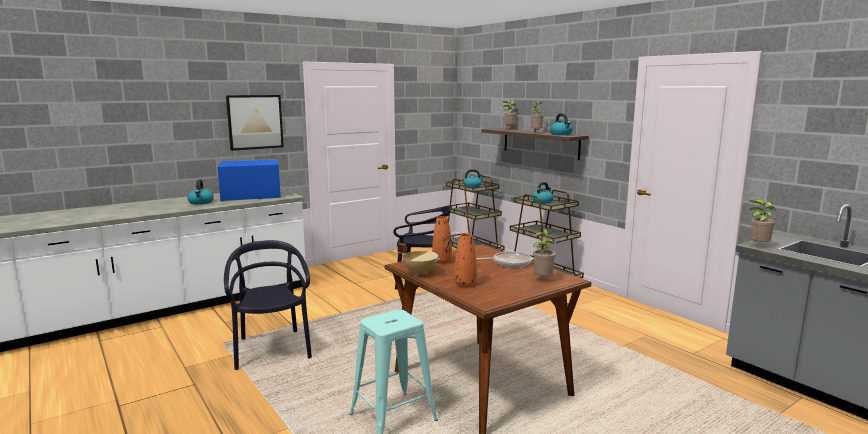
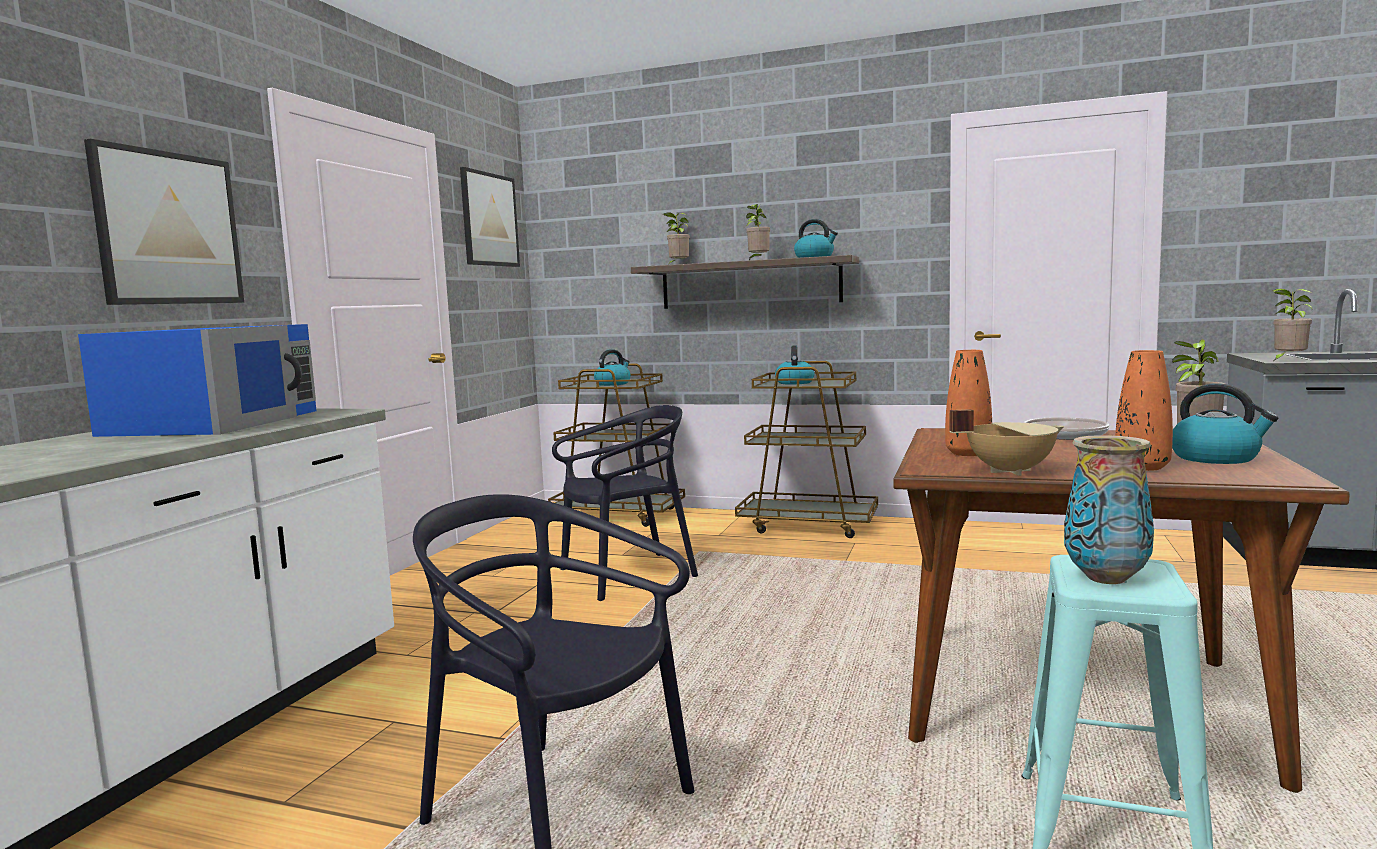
camera: 35 degrees left, 5 degrees down
(201, 202) = (95, 448): kettle -> kettle (1216, 458)
(251, 195) = (216, 422): blue microwave -> blue microwave turned 150 degrees clockwise
(385, 320) = (1107, 579): none -> vase
(428, 99) = (489, 219): none -> picture

